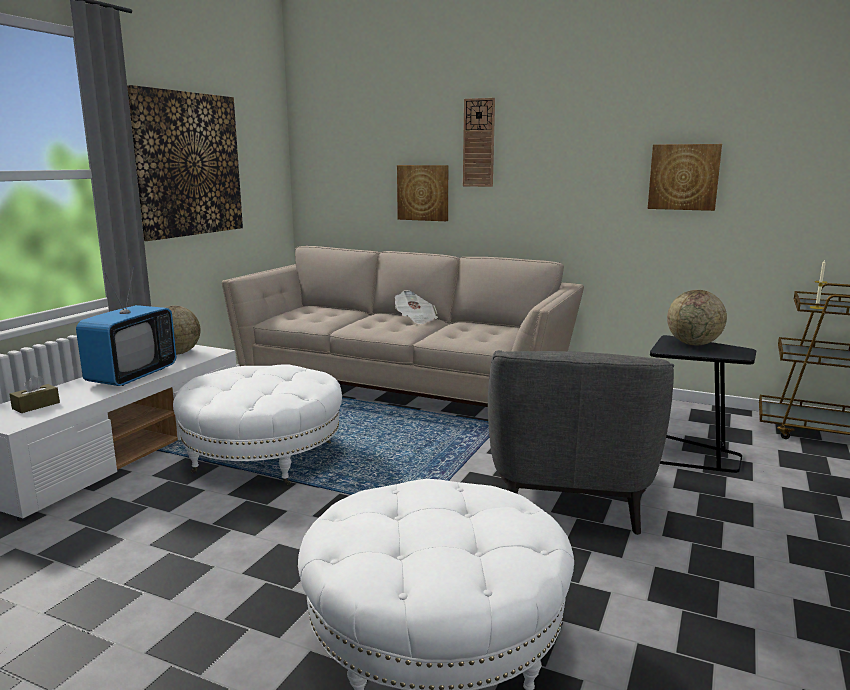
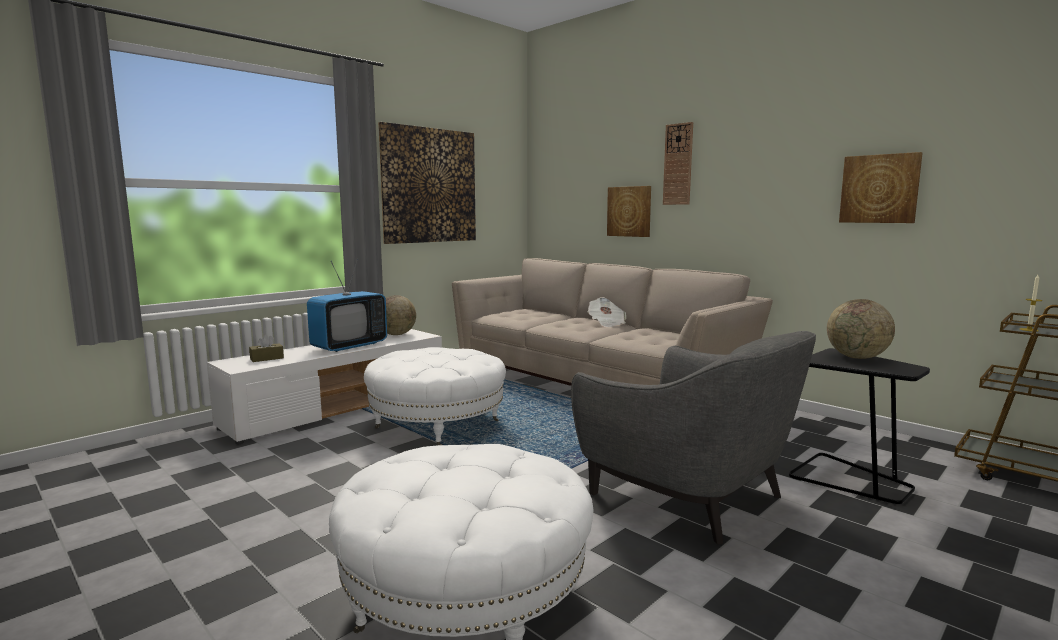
camera: 20 degrees right, 5 degrees down
(569, 494) = (688, 494): grey armchair -> grey armchair turned 75 degrees counterclockwise

